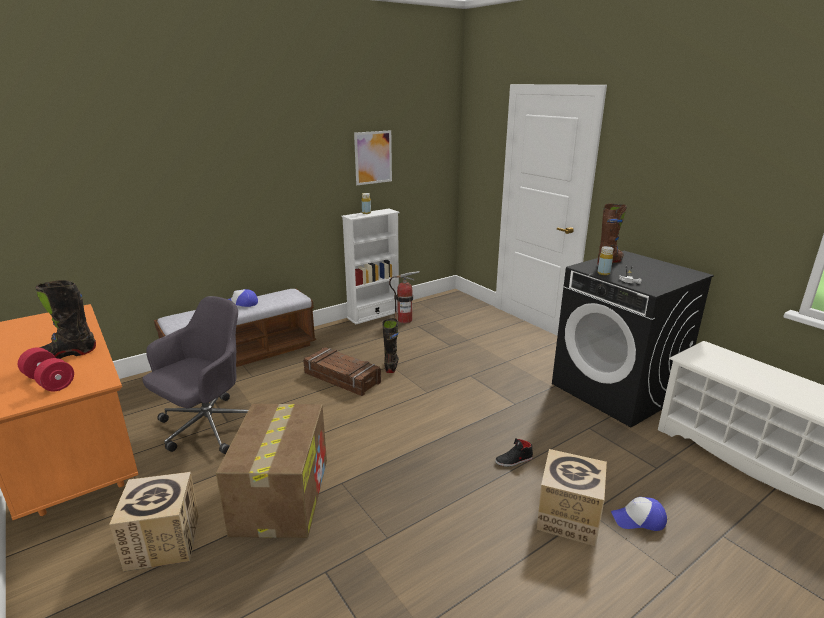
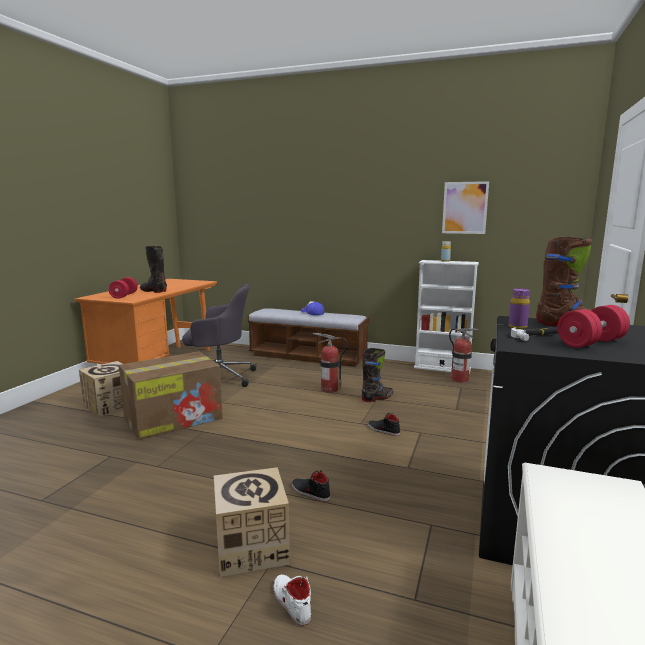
camera: 55 degrees right, 10 degrees down
(341, 378) = (329, 389): crate -> fire extinguisher
(450, 388) = (383, 430): none -> black shoe
(603, 273) = (517, 327): yellow bottle -> purple bottle
(639, 519) = (291, 602): cap -> white shoe
(654, 273) = (591, 343): none -> red dumbbell

